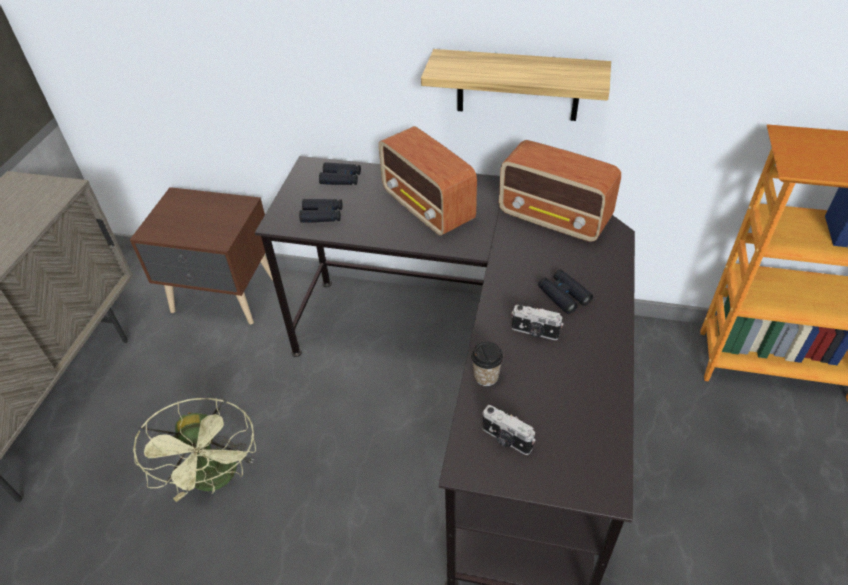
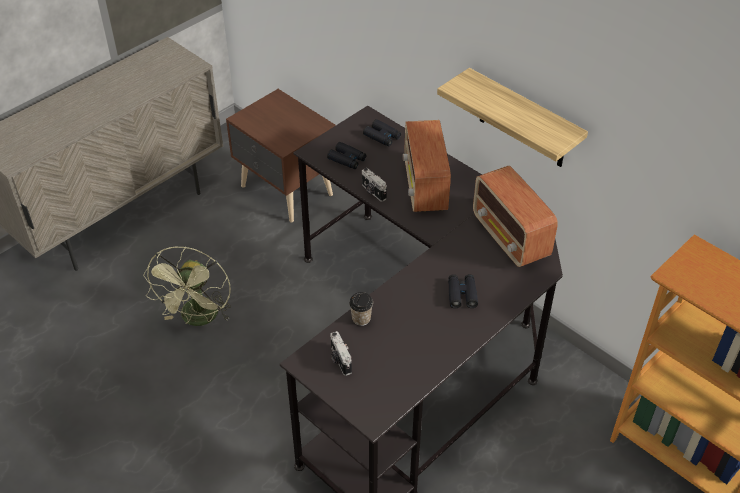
camera: 30 degrees right, 0 degrees up
(535, 332) = (418, 308): camera -> camera (373, 192)

